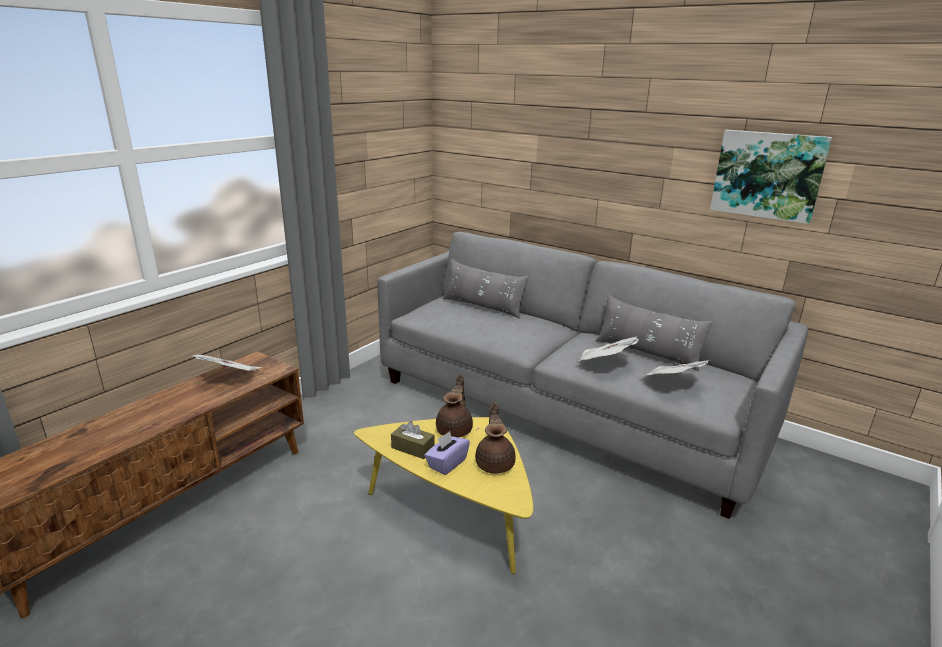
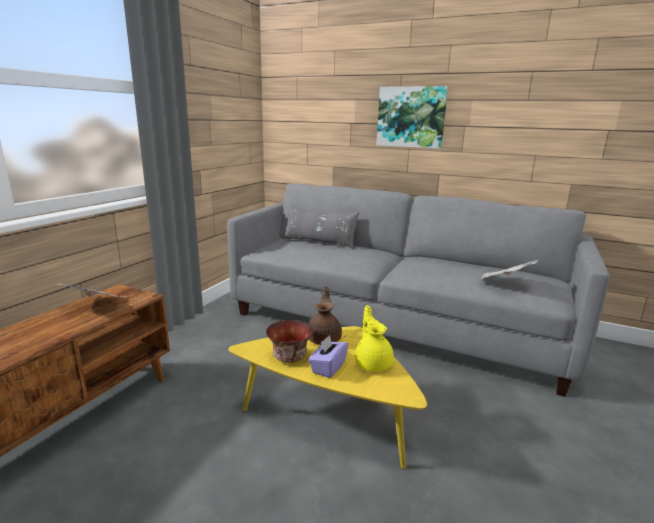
camera: 10 degrees left, 5 degrees down
(413, 448) = (290, 357): brown tissue box -> bowl
(495, 463) = (373, 363): brown teapot -> yellow teapot
(605, 362) = (440, 273): newspaper -> none
(647, 353) = (469, 265): grey pillow -> none
(767, 175) = (551, 115): picture -> picture (411, 117)

